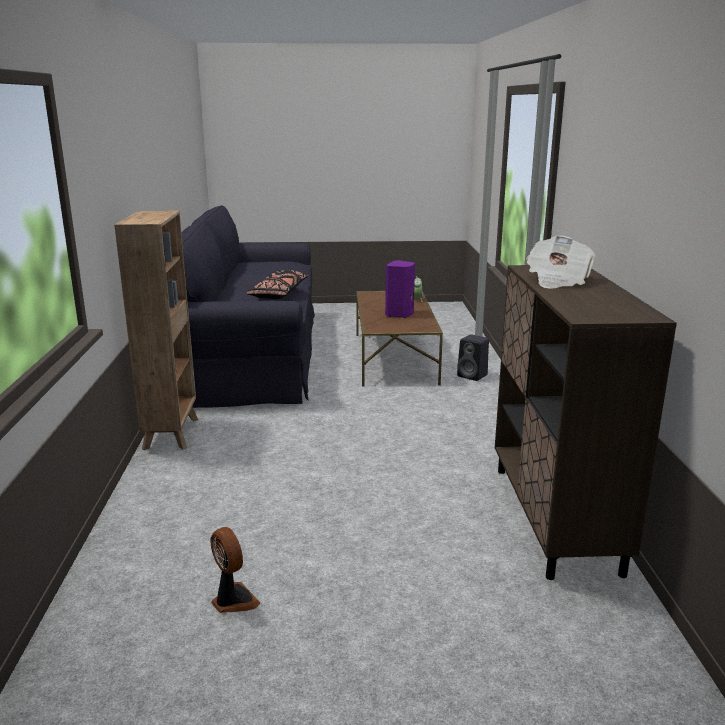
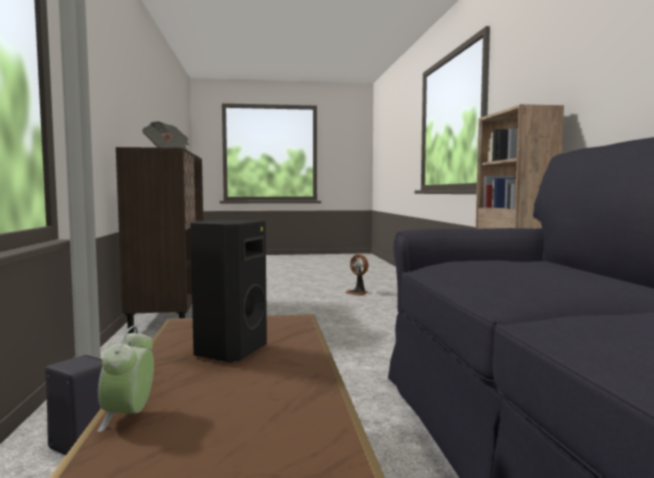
camera: 175 degrees right, 15 degrees down
(278, 294) = (494, 272): black pillow -> none
(400, 315) = (228, 351): purple speaker -> black speaker

